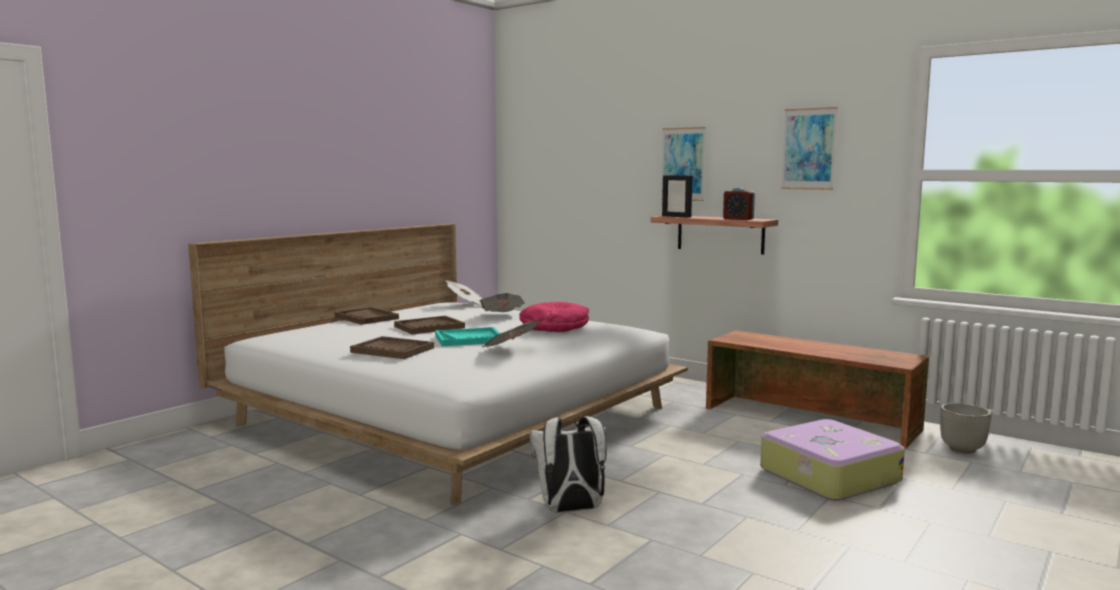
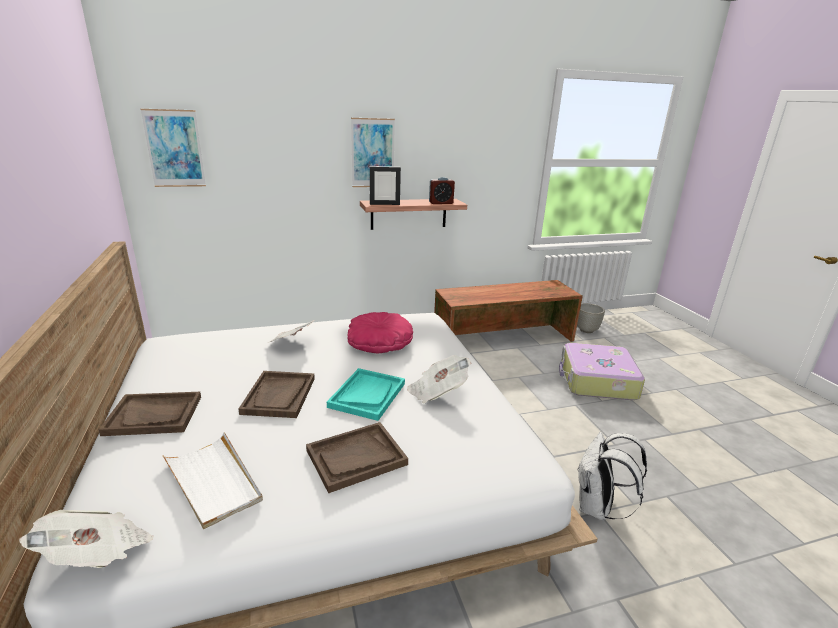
camera: 55 degrees left, 15 degrees up
(328, 337) = (213, 481): none -> white tray
(467, 305) = (207, 338): newspaper -> newspaper (98, 554)
(808, 149) = (480, 142): picture -> picture (174, 149)

